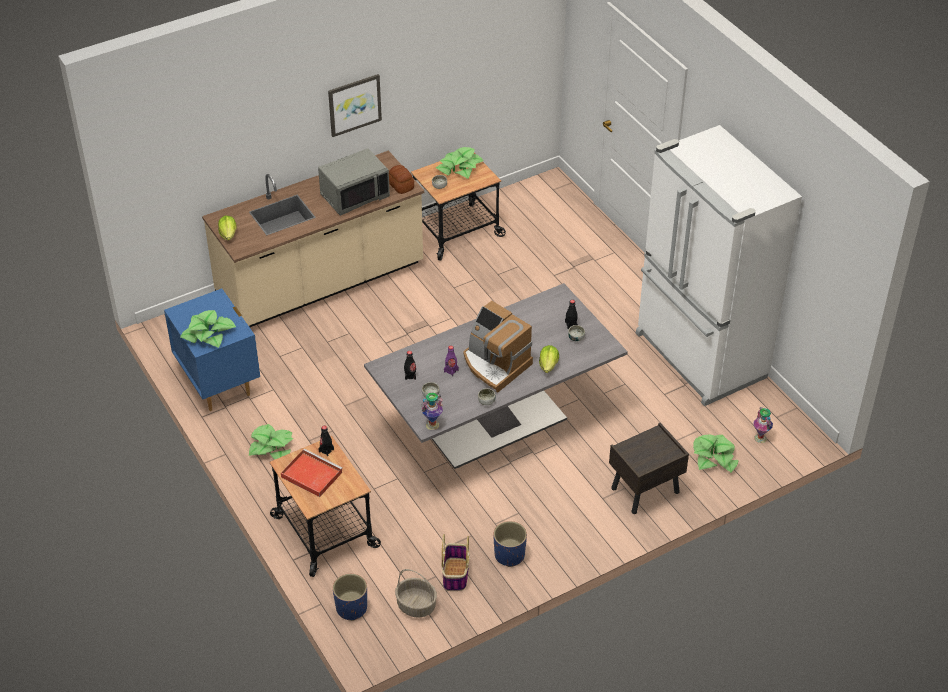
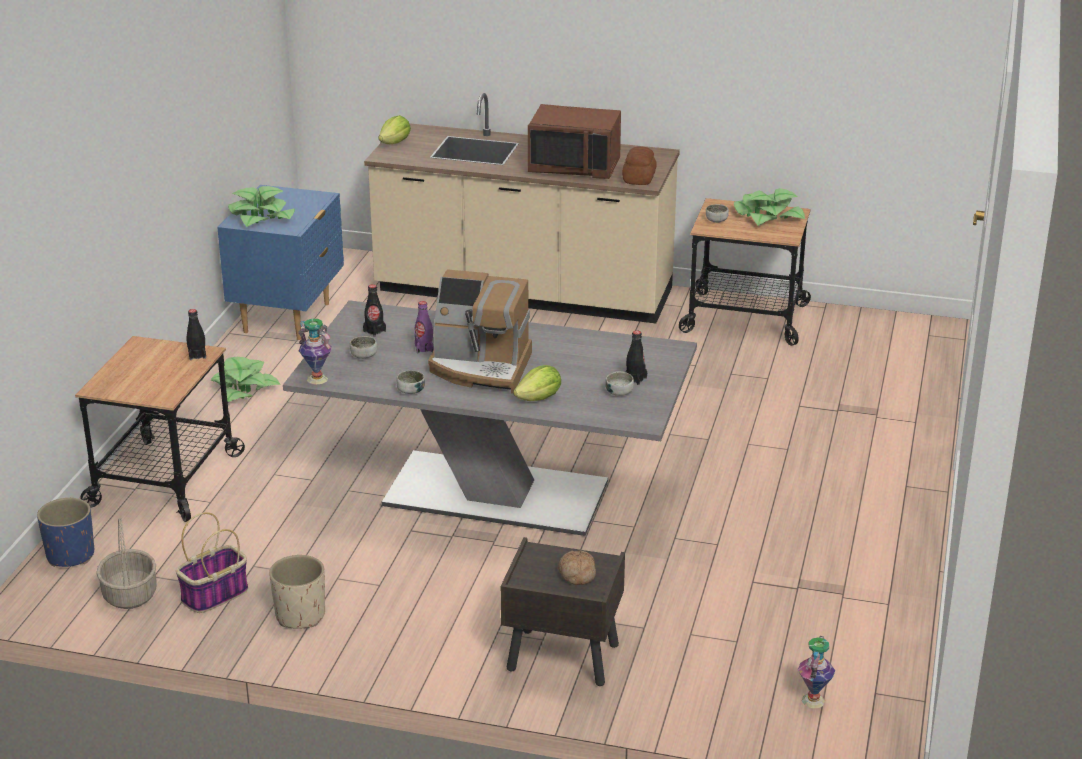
camera: 45 degrees right, 15 degrees down
(310, 474) = (146, 364): red tray -> none
(354, 104) = (634, 50): picture -> none
(354, 195) = (575, 166): grey microwave -> brown microwave
(495, 364) = (481, 367): coffee machine -> coffee machine turned 75 degrees counterclockwise
(510, 555) = (300, 615): blue planter -> beige planter
(655, 448) = (576, 574): none -> bread
(699, 357) = (864, 572): white fridge -> none
(714, 457) = (712, 681): potted plant -> none

